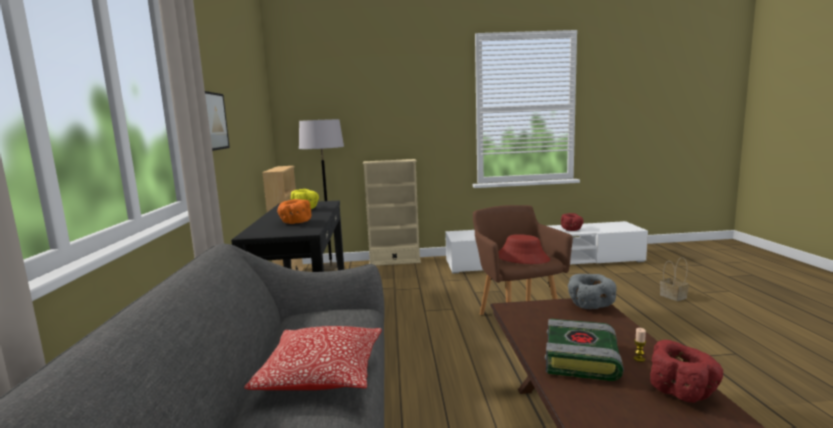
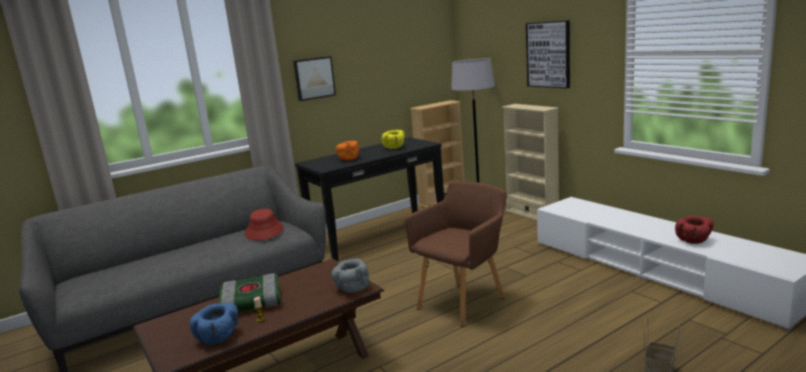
camera: 60 degrees right, 5 degrees up
(322, 374) = (203, 250): pillow -> none
(400, 113) = (548, 54): none -> picture
(522, 258) = (453, 240): red hat -> red hat (264, 231)
(682, 391) = (218, 338): red bowl -> blue bowl

